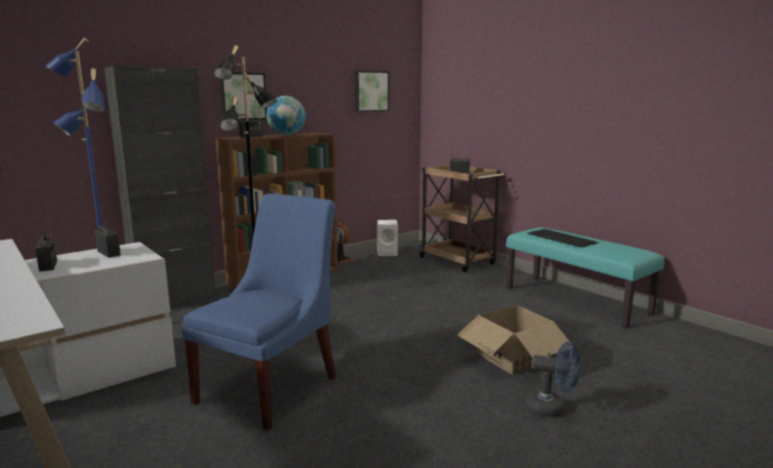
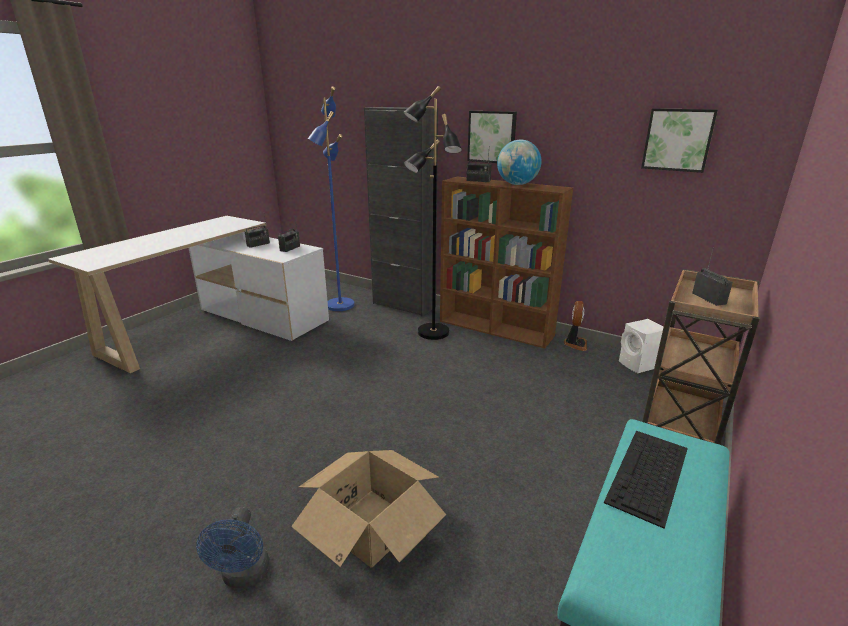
camera: 70 degrees right, 10 degrees up
(271, 386) = (271, 385): blue chair -> none

